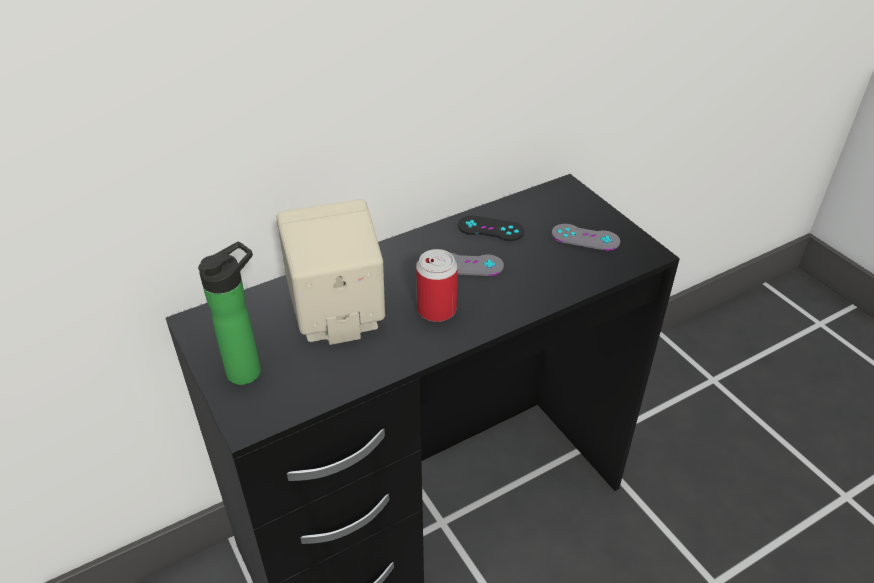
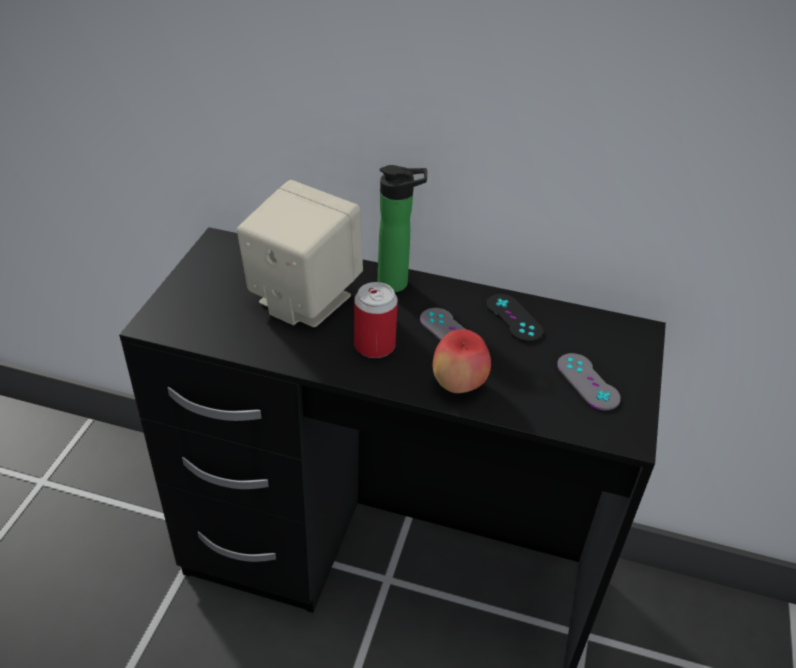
camera: 45 degrees right, 0 degrees up
(248, 369) = (201, 292): bottle -> bottle (397, 283)
(524, 294) = (458, 385): none -> apple

